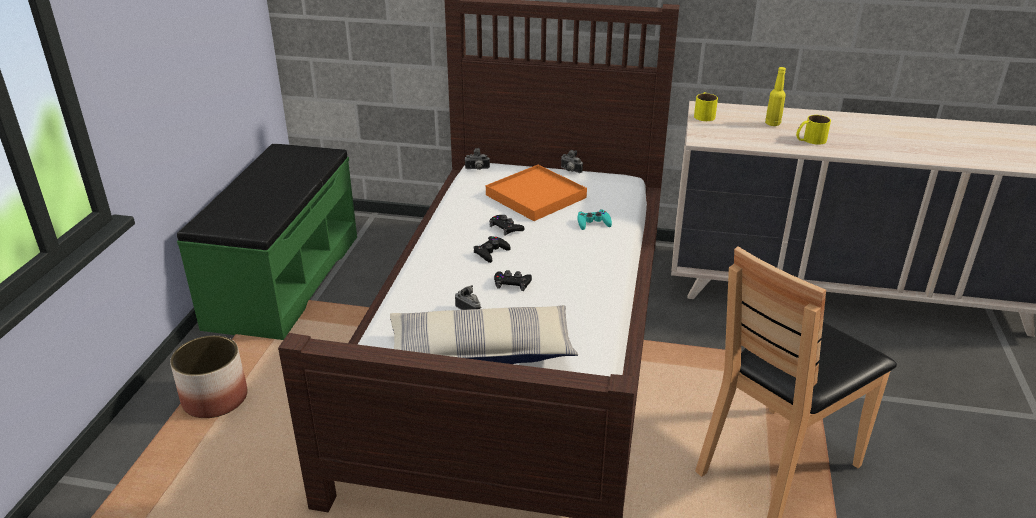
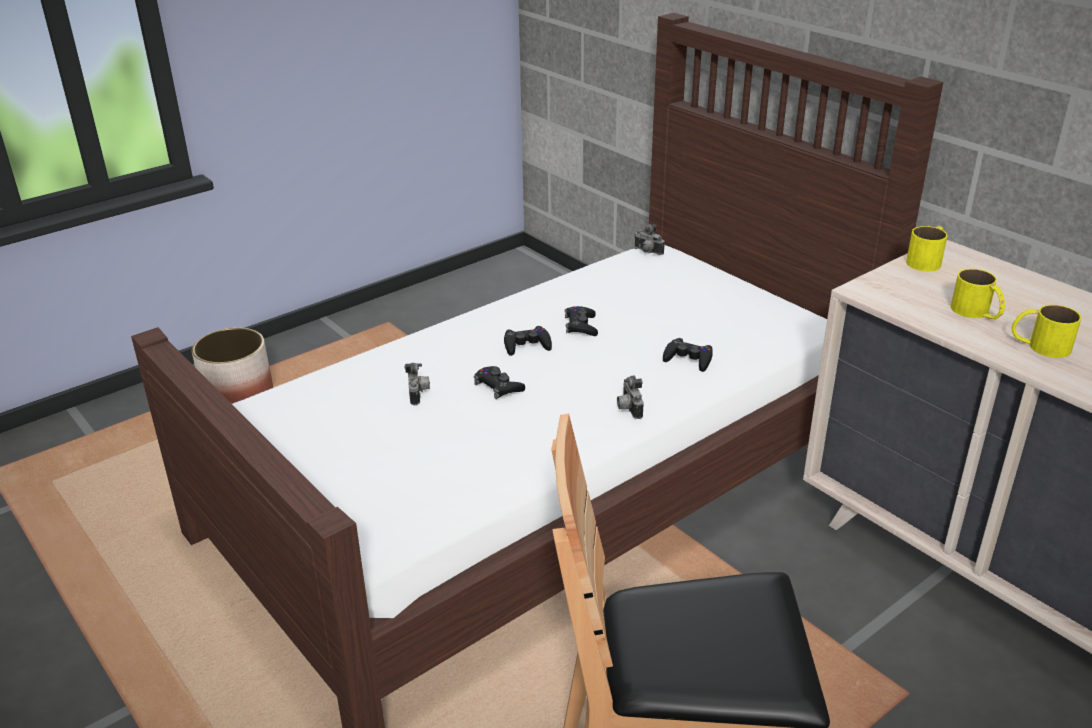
camera: 40 degrees right, 0 degrees up
(283, 280) = (420, 313): green bench -> none
(481, 351) = (367, 440): pillow -> none
(535, 196) = (666, 304): orange tray -> none
(570, 171) = (756, 290): camera -> camera (628, 409)
(593, 223) = (688, 359): turquoise game controller -> black game controller
(764, 134) = (977, 313): none -> yellow mug
(772, 124) = (1017, 304): yellow bottle -> none

